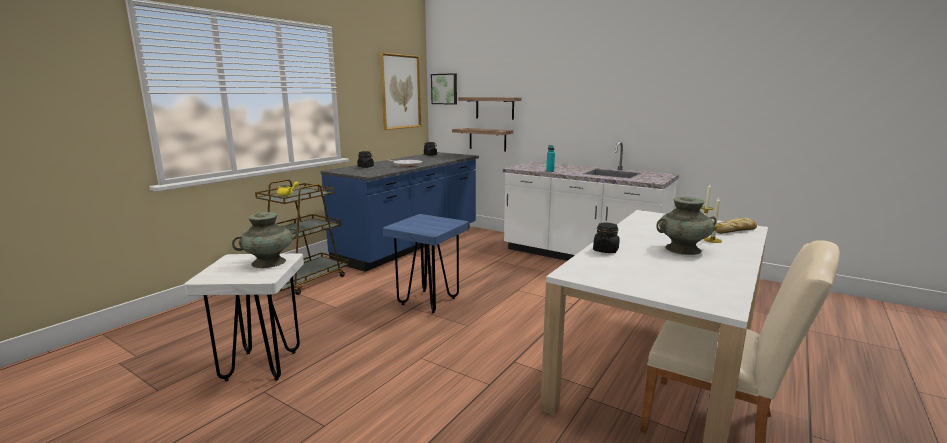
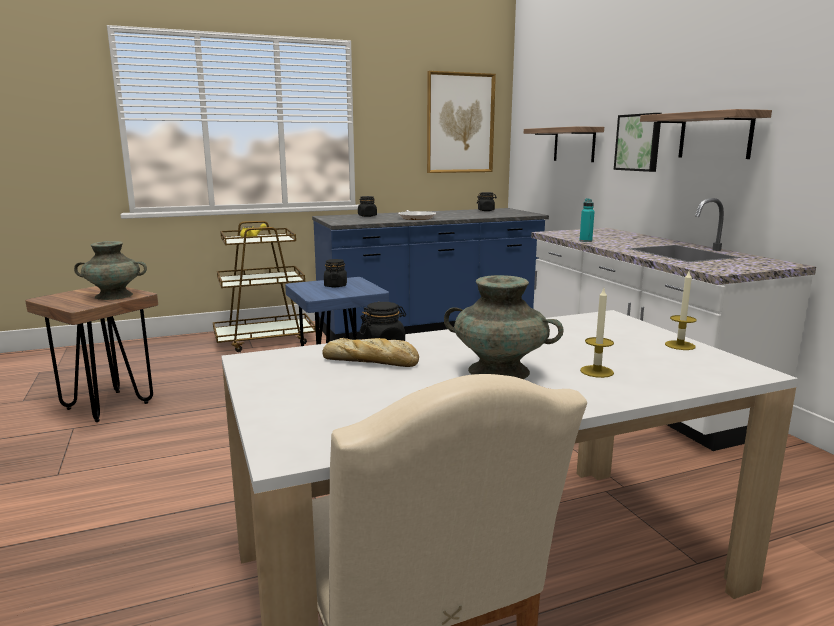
camera: 35 degrees right, 0 degrees up
(261, 365) = (108, 406): white stool -> brown stool
(423, 223) = (335, 285): none -> black jar
(444, 89) = (526, 119): picture -> picture (639, 142)
(487, 139) = (564, 192): shelf -> shelf (715, 135)
(735, 230) = (697, 368): bread -> bread (372, 361)

